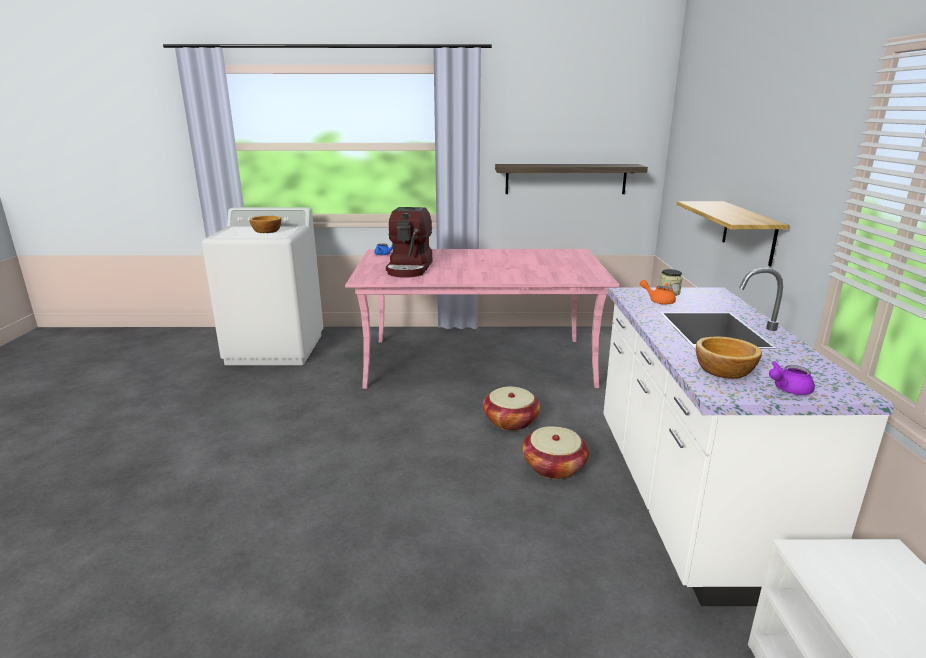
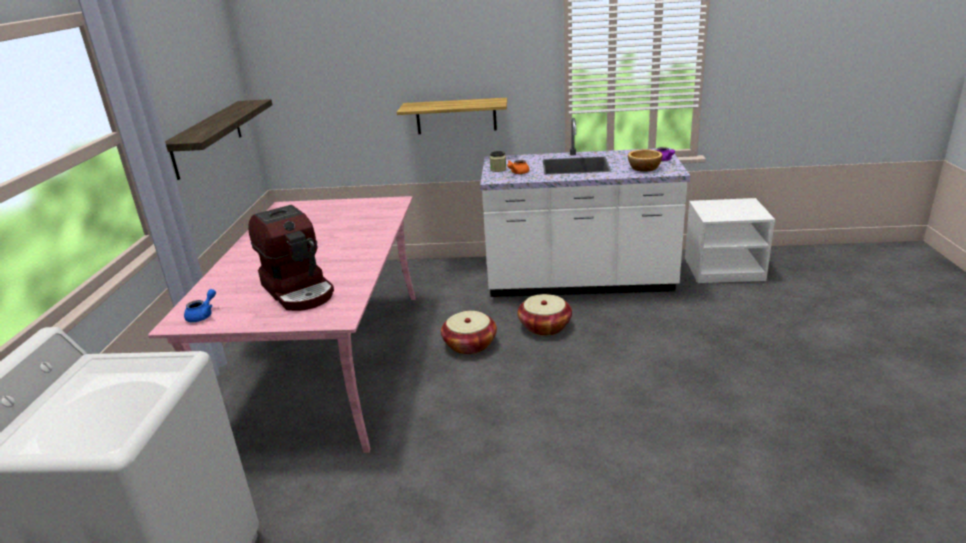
camera: 85 degrees left, 5 degrees up
(266, 231) = (109, 388): bowl -> none
(410, 268) = (299, 290): coffee machine -> coffee machine turned 45 degrees clockwise

